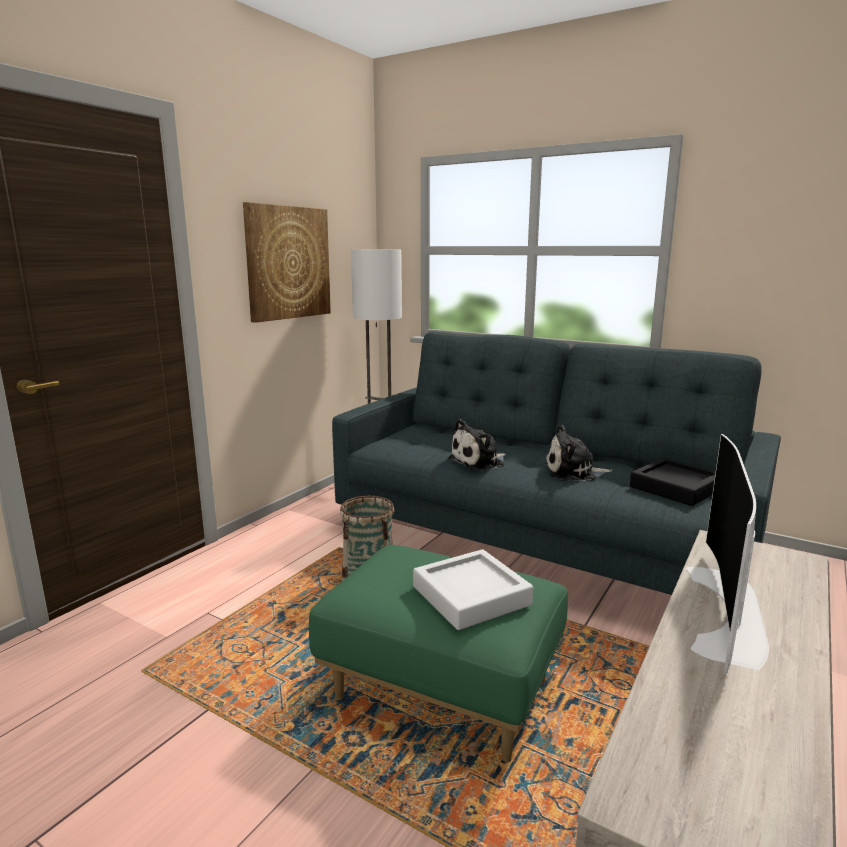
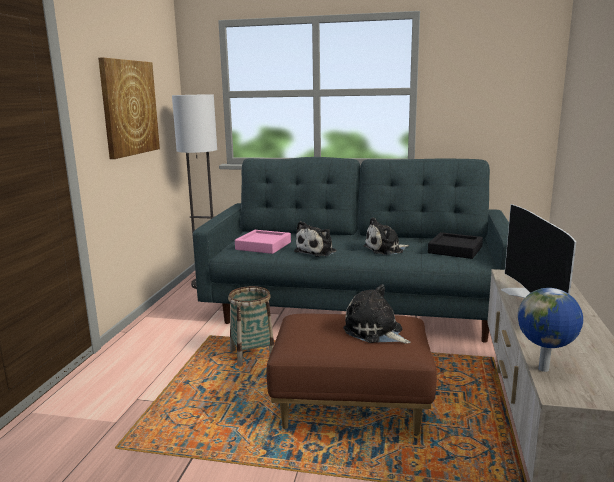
camera: 20 degrees left, 0 degrees up
(419, 445) = (263, 246): none -> pink tray
(439, 692) = (350, 408): green ottoman -> brown ottoman
(471, 596) = (375, 332): grey tray -> plush toy
(640, 742) = (545, 369): none -> globe

